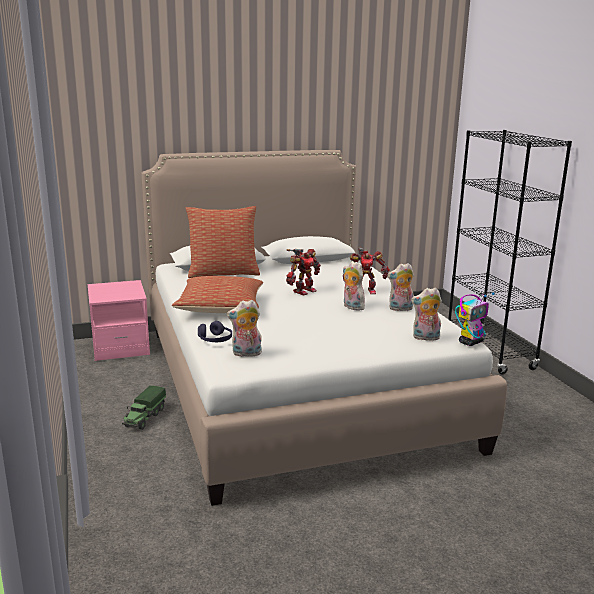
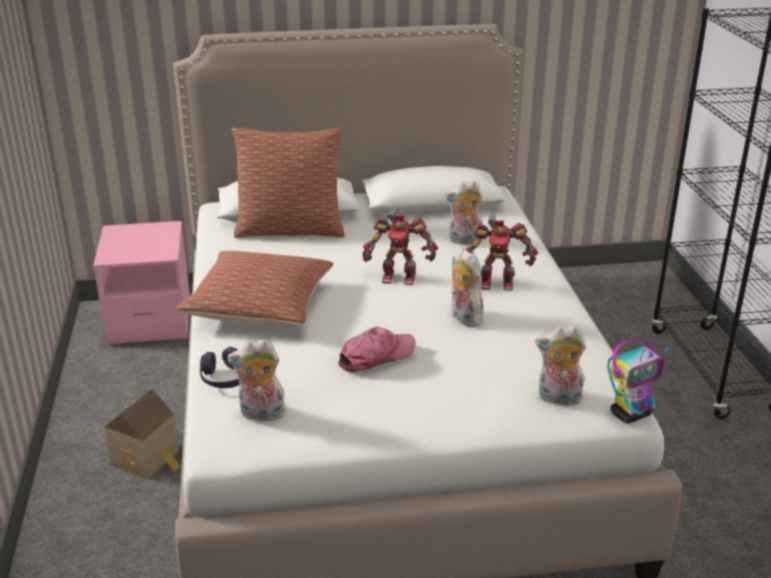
camera: 10 degrees right, 10 degrees up
(144, 418) = (148, 458): toy truck -> toy house
(303, 291) = (399, 276): toy robot -> toy robot turned 45 degrees clockwise
(306, 325) = (376, 356): none -> cap
(400, 309) = (540, 327): plush toy -> plush toy (464, 241)

